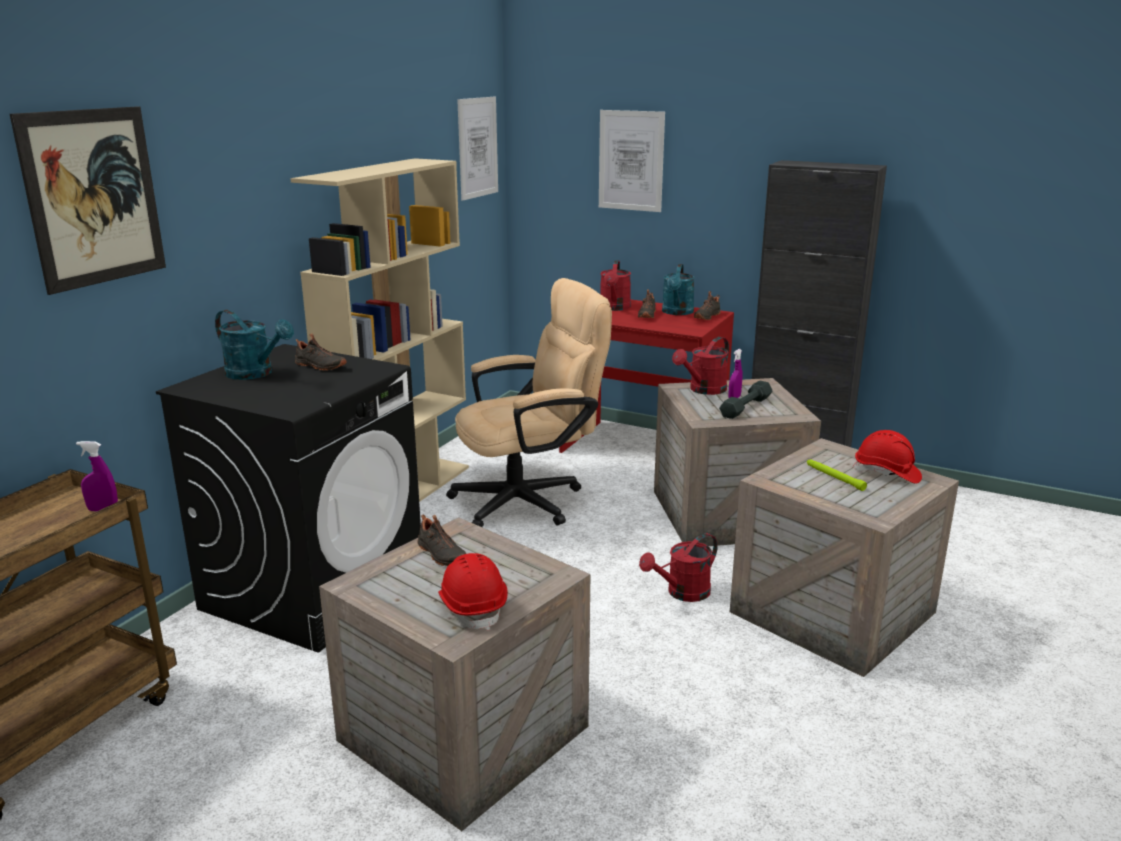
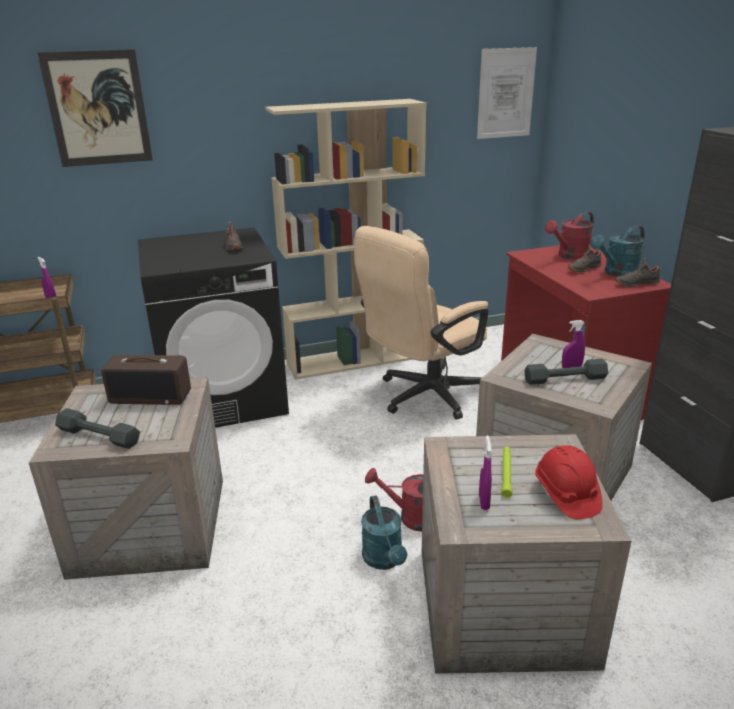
camera: 45 degrees right, 5 degrees up
(255, 374) = (196, 242): turquoise watering can -> turquoise watering can (385, 560)
(440, 555) = (151, 396): black shoe -> radio
(473, 607) = (99, 436): red hard hat -> grey dumbbell
(530, 500) = (423, 397): beige office chair -> beige office chair turned 120 degrees clockwise
(631, 161) = (626, 115): picture -> none
(703, 390) = (558, 351): red watering can -> none
(857, 499) = (484, 502): none -> purple spray bottle

